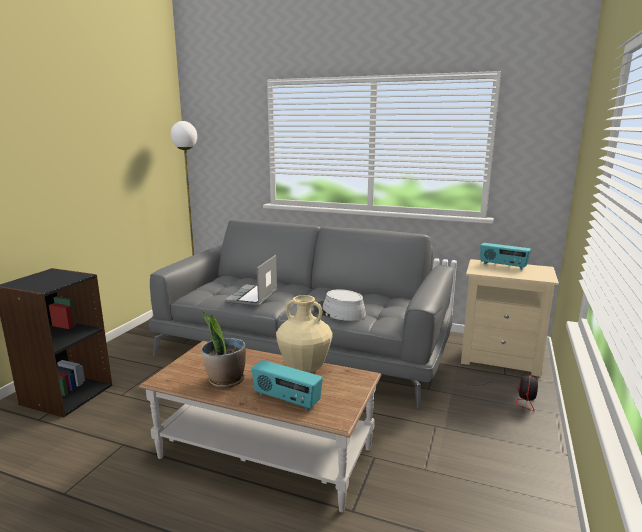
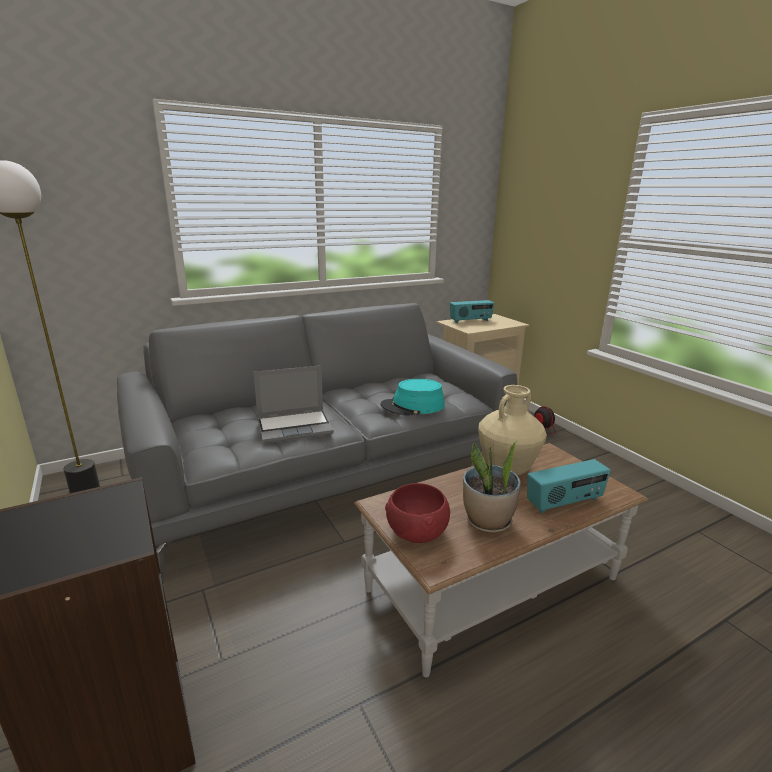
camera: 50 degrees left, 5 degrees up
(190, 364) = (417, 531): none -> red bowl
(252, 297) = (295, 427): laptop -> laptop turned 75 degrees counterclockwise
(339, 312) = (413, 406): grey hat -> turquoise hat

